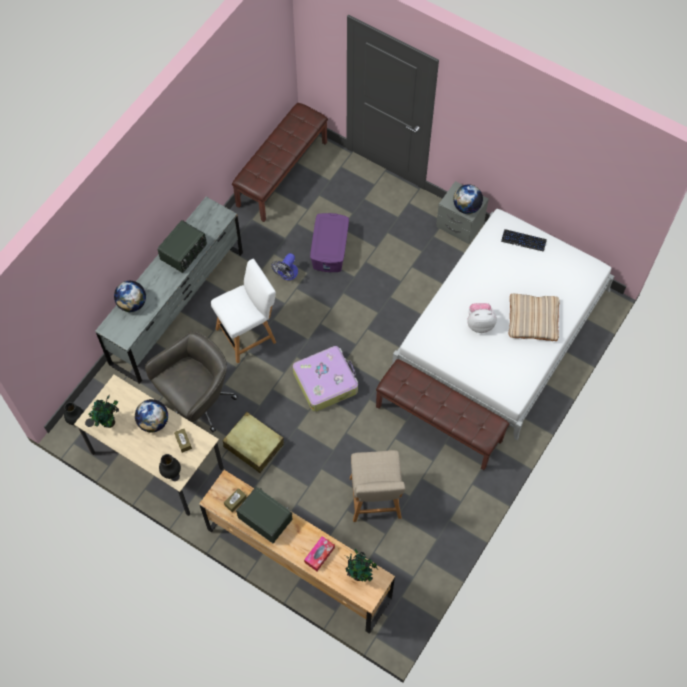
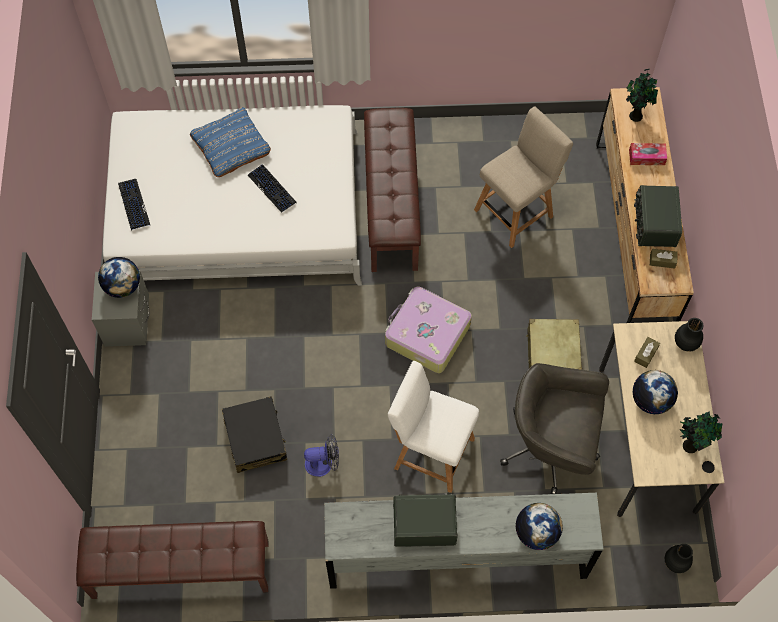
camera: 125 degrees left, 0 degrees up
(330, 249) = (255, 438): purple storage box -> black suitcase
(480, 323) = (272, 189): plush toy -> keyboard
(533, 319) = (231, 146): beige pillow -> blue pillow

